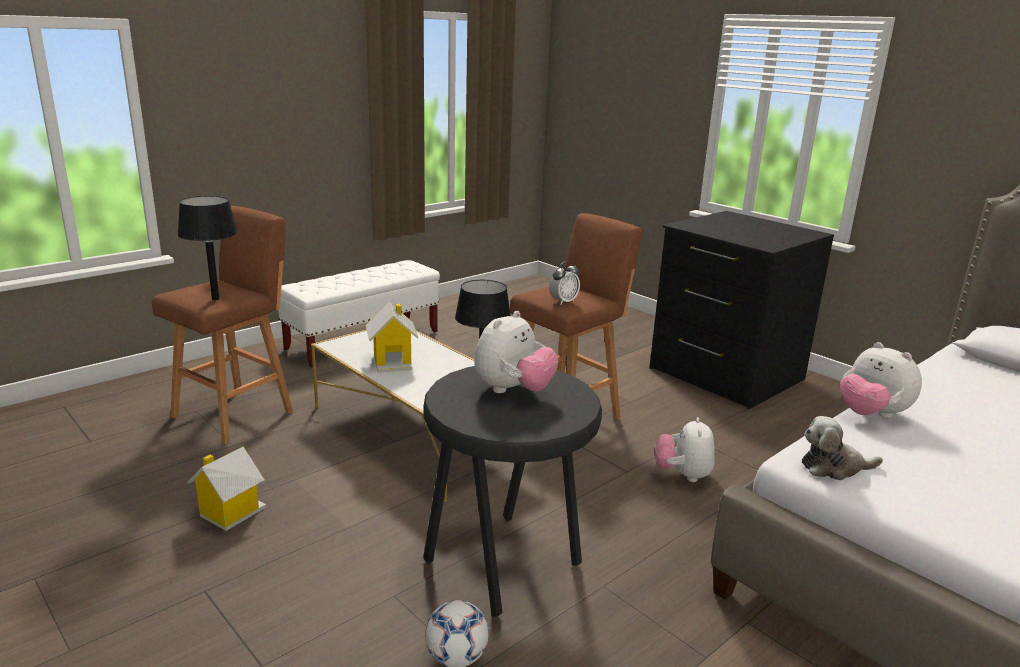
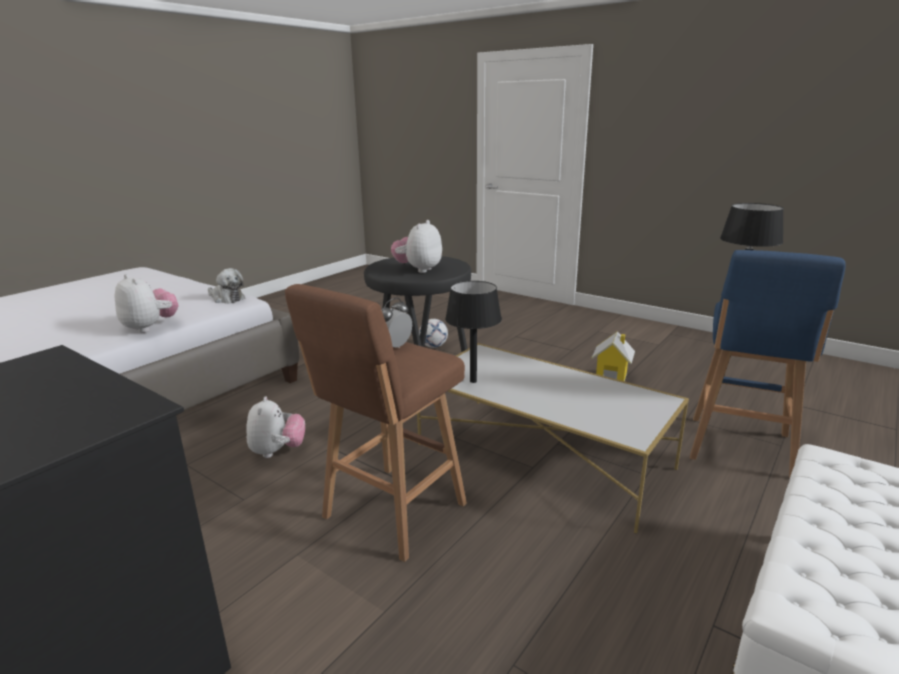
camera: 170 degrees right, 0 degrees up
(236, 413) = (740, 449): brown stool -> blue stool
(393, 361) = (576, 389): toy house -> none
(834, 467) = (226, 298): plush toy -> plush toy turned 45 degrees clockwise

